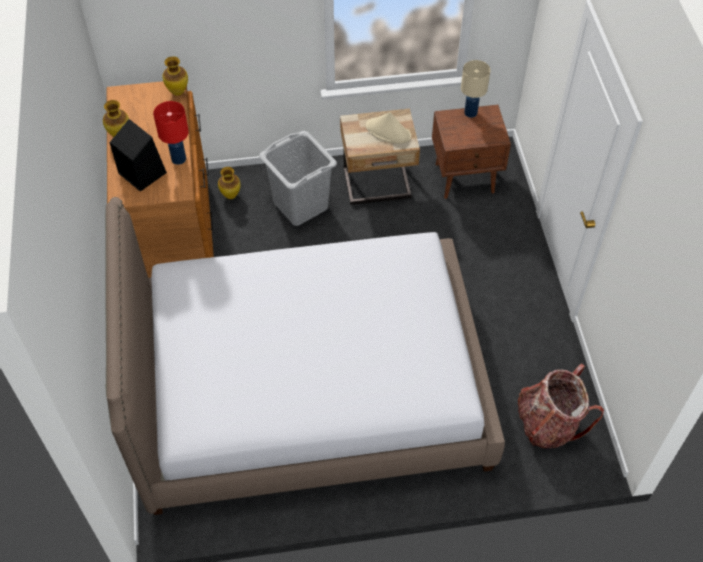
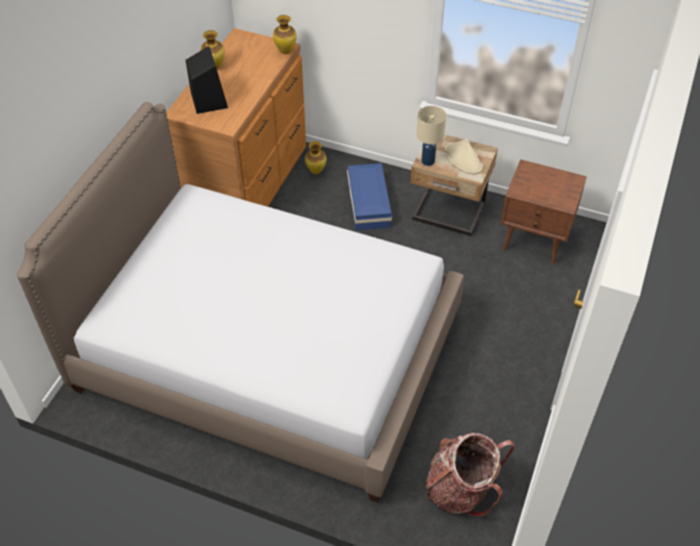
camera: 30 degrees right, 5 degrees down
(178, 159) = (245, 101): red table lamp -> none
(301, 205) = (369, 202): grey laundry basket -> blue storage box
(470, 112) = (554, 173): beige table lamp -> beige table lamp (428, 161)

